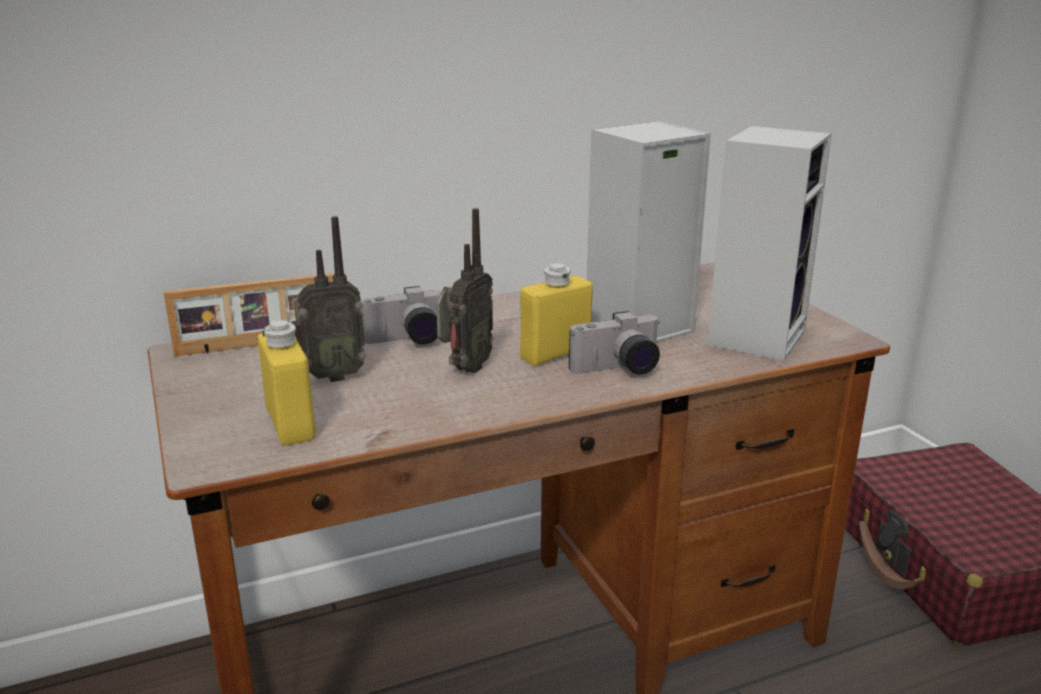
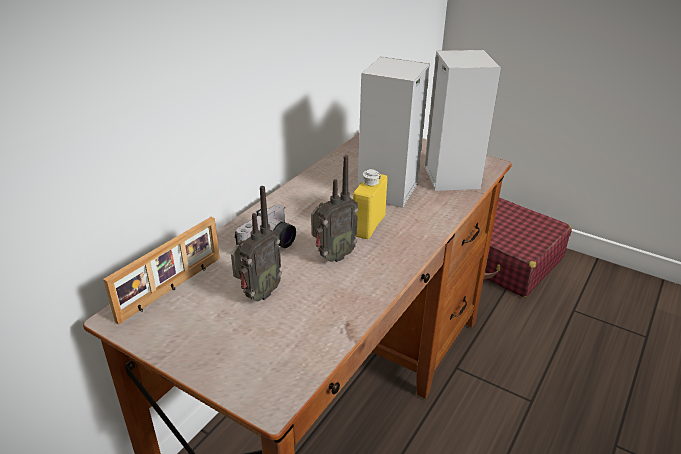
camera: 35 degrees left, 10 degrees up
(290, 424) = (283, 345): yellow bottle -> none
(464, 369) = (332, 257): radio -> radio turned 60 degrees clockwise
(619, 370) = (414, 225): camera -> none

